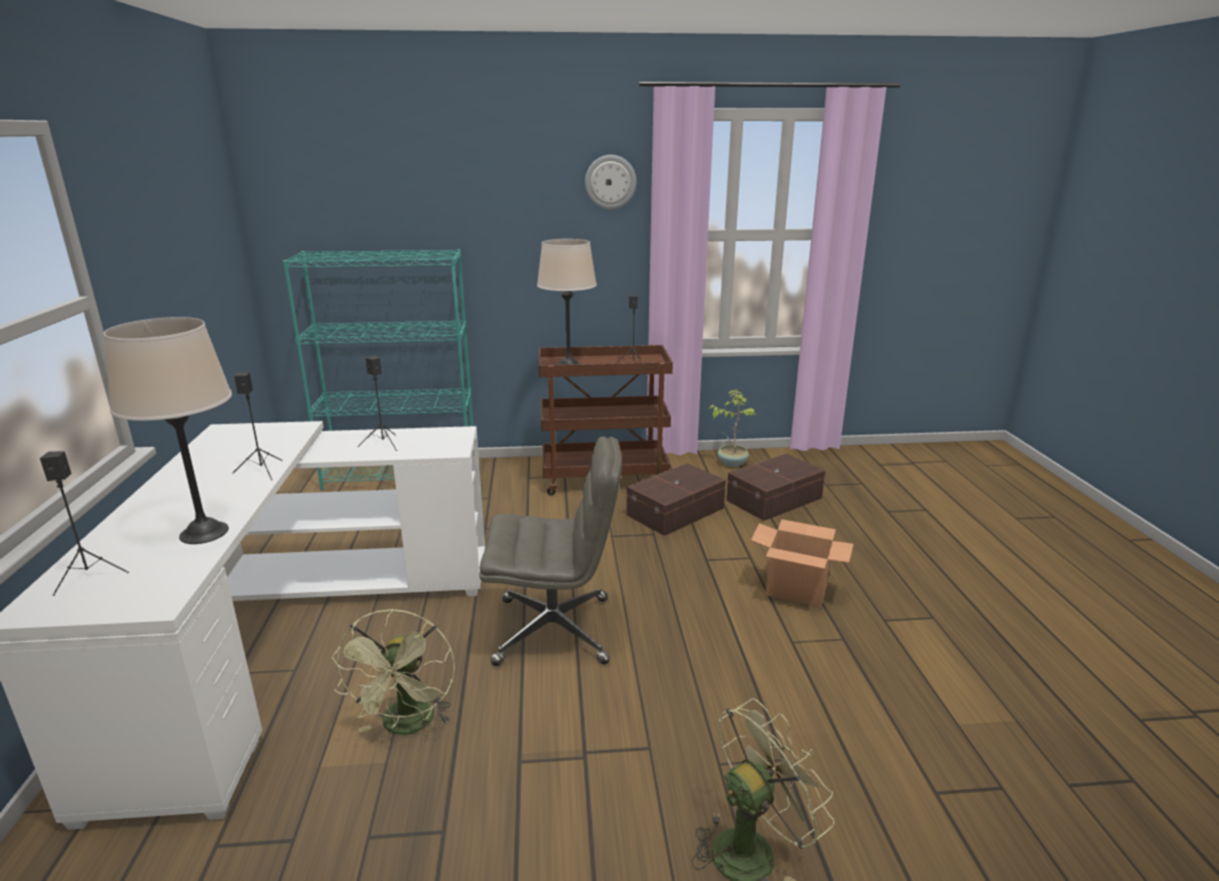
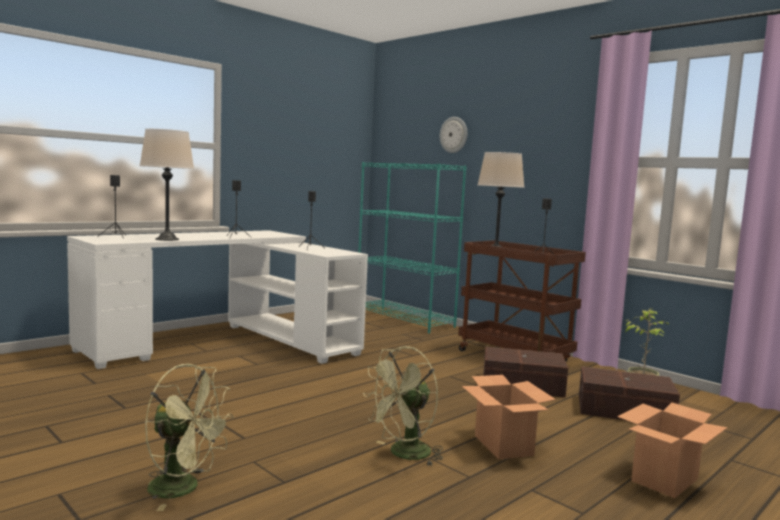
camera: 50 degrees right, 15 degrees down
(407, 726) = (192, 380): green fan -> green fan (404, 455)
(555, 630) = (320, 388): grey office chair -> none
(610, 182) = (572, 117): wall clock -> wall clock (454, 135)
(903, 555) = (664, 480): none -> cardboard box

